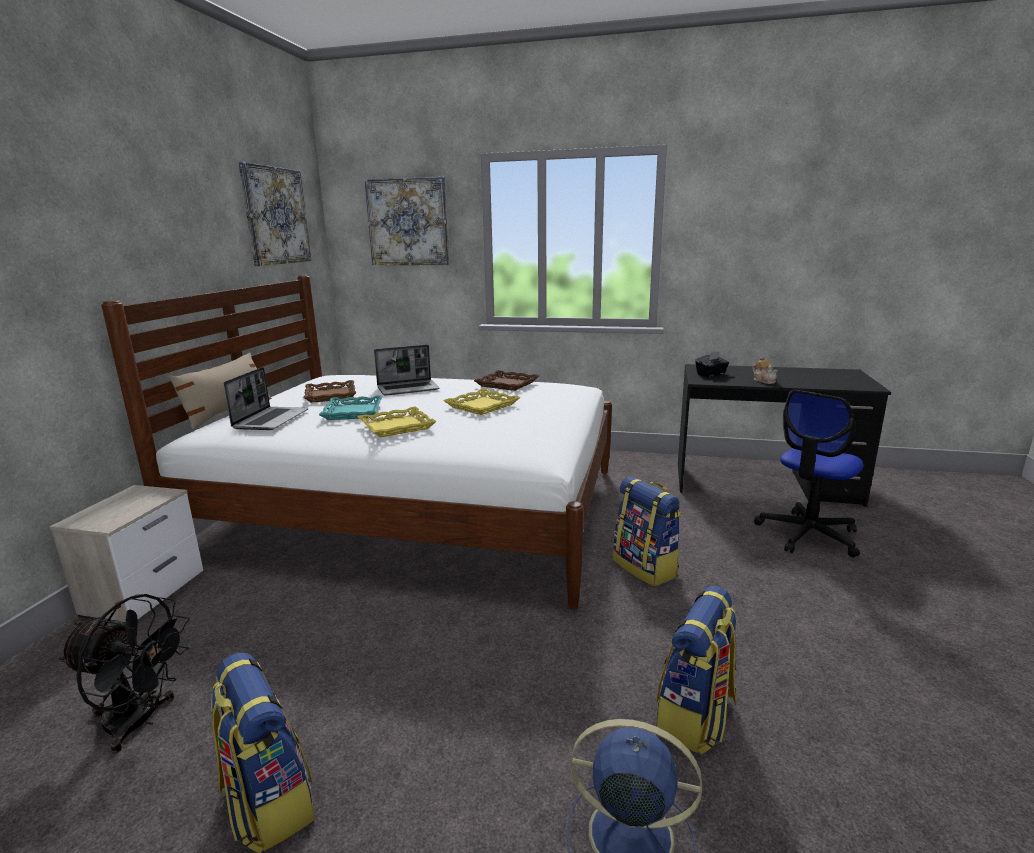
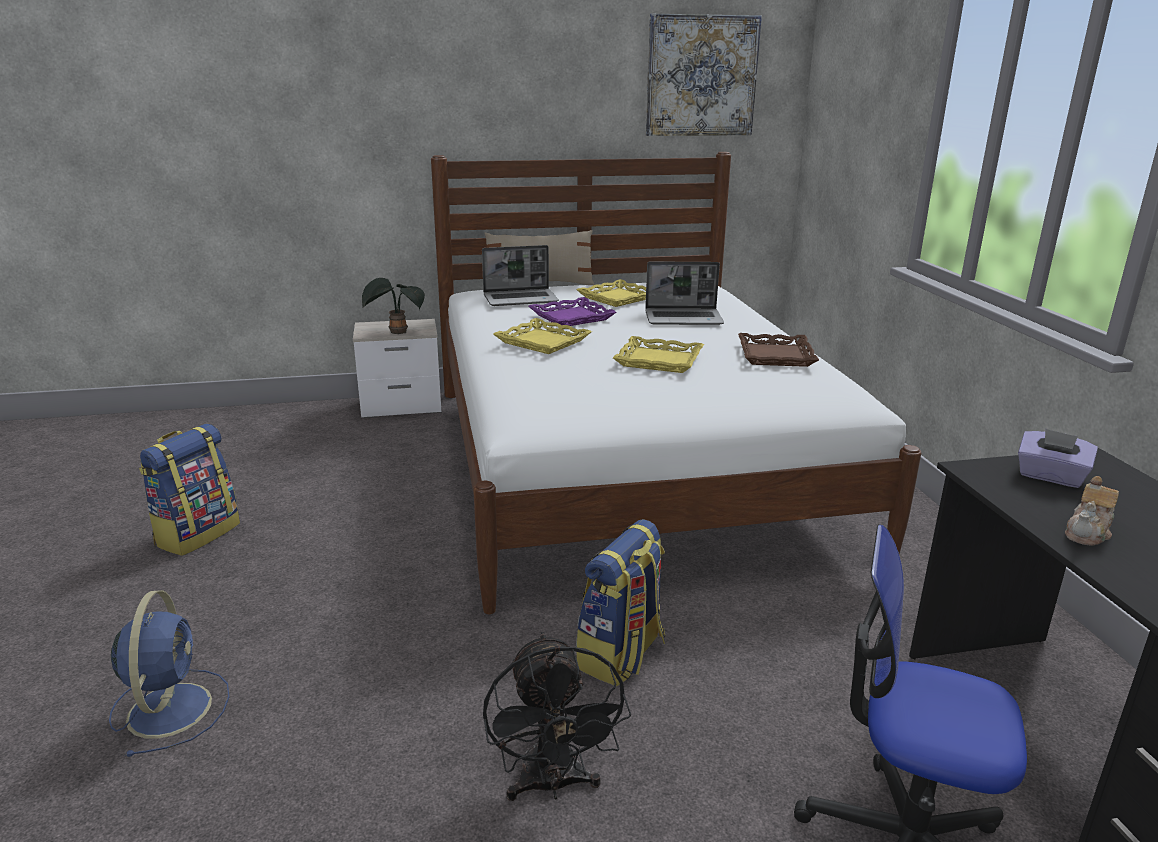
camera: 65 degrees right, 5 degrees up
(139, 507) = (396, 333): none -> potted plant
(140, 722) = (263, 464): black fan -> black fan (552, 785)
(330, 395) = (617, 298): brown tray -> yellow tray
(353, 412) = (572, 318): turquoise tray -> purple tray
(408, 222) = (868, 91): picture -> none
(408, 389) = (684, 318): laptop -> laptop turned 45 degrees counterclockwise
(695, 717) = (326, 736): backpack -> none
(711, 374) = (1050, 476): black tissue box -> purple tissue box

